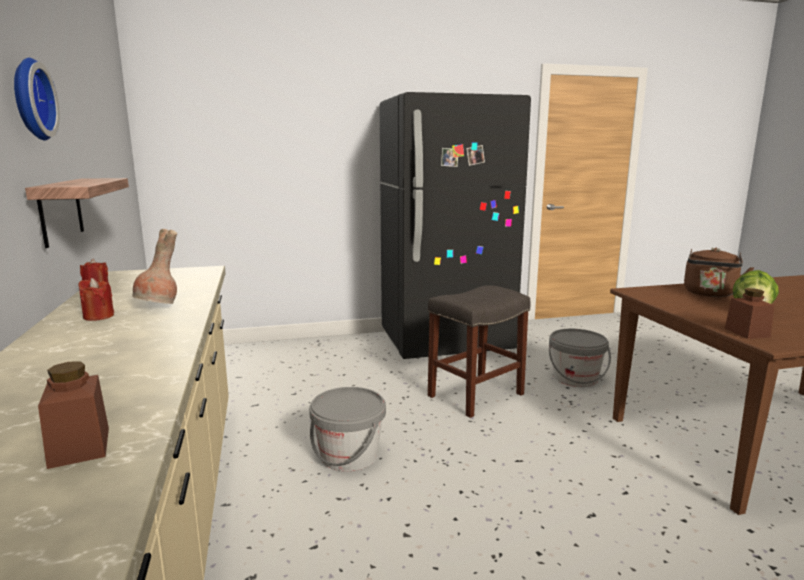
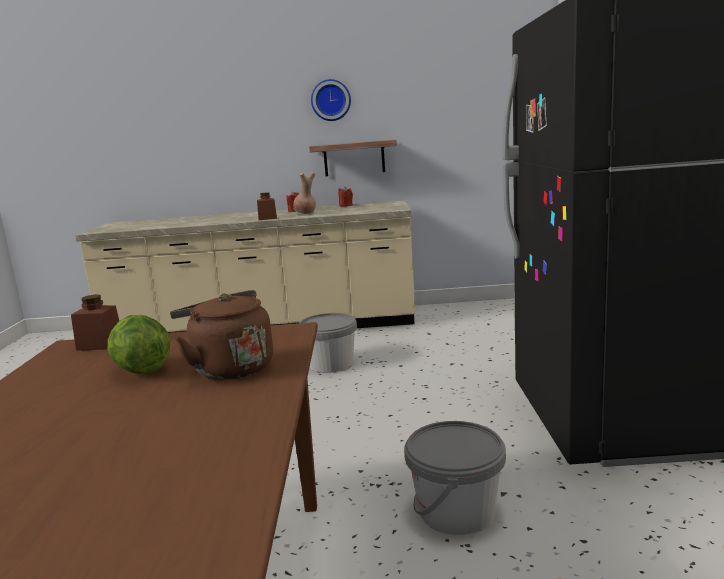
camera: 105 degrees right, 0 degrees up
(79, 447) = (155, 225): brown jar -> brown jar (267, 218)
(476, 394) = (420, 423): grey stool -> none

